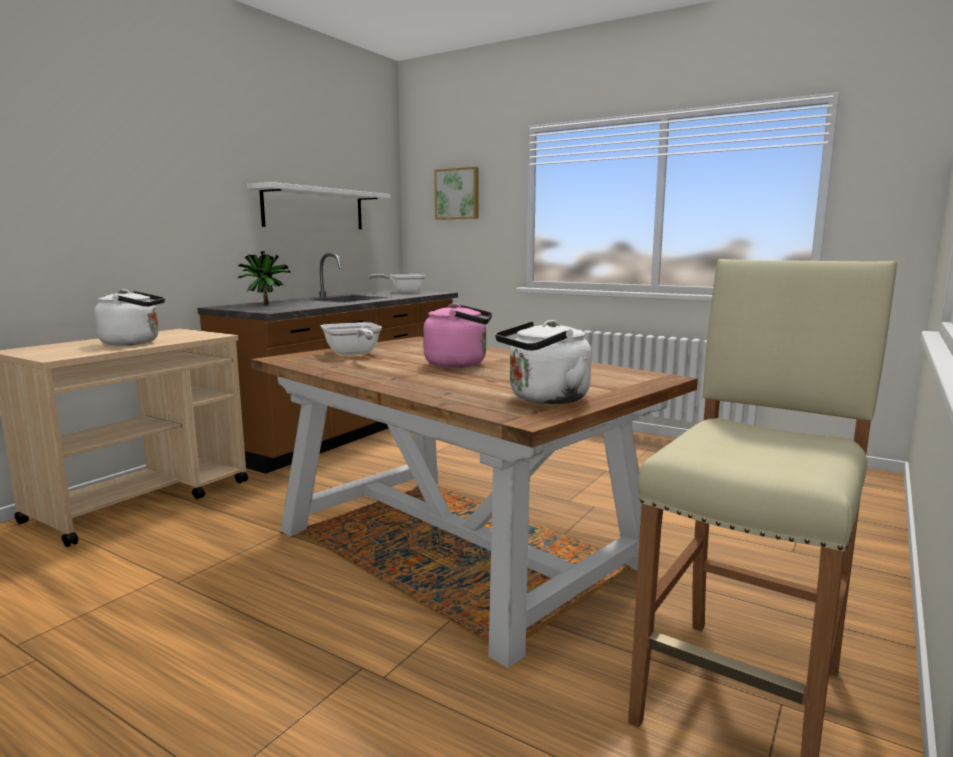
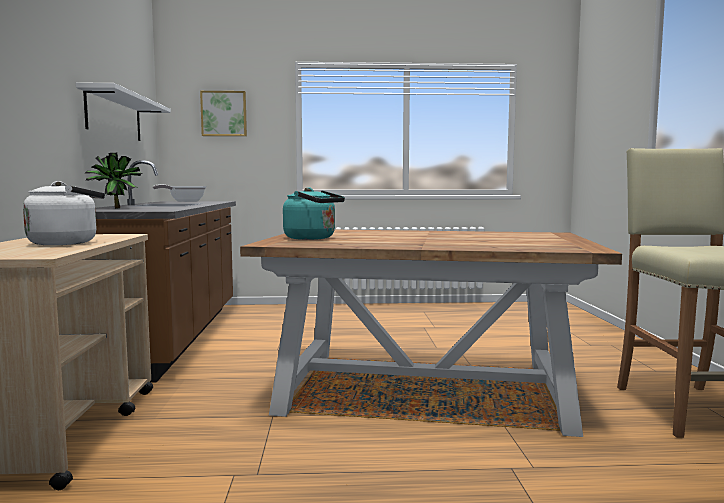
camera: 35 degrees left, 5 degrees down
(353, 354) = (313, 238): frying pan -> turquoise kettle
(460, 364) = (419, 237): pink kettle -> none
(544, 399) = (555, 243): white kettle -> none

